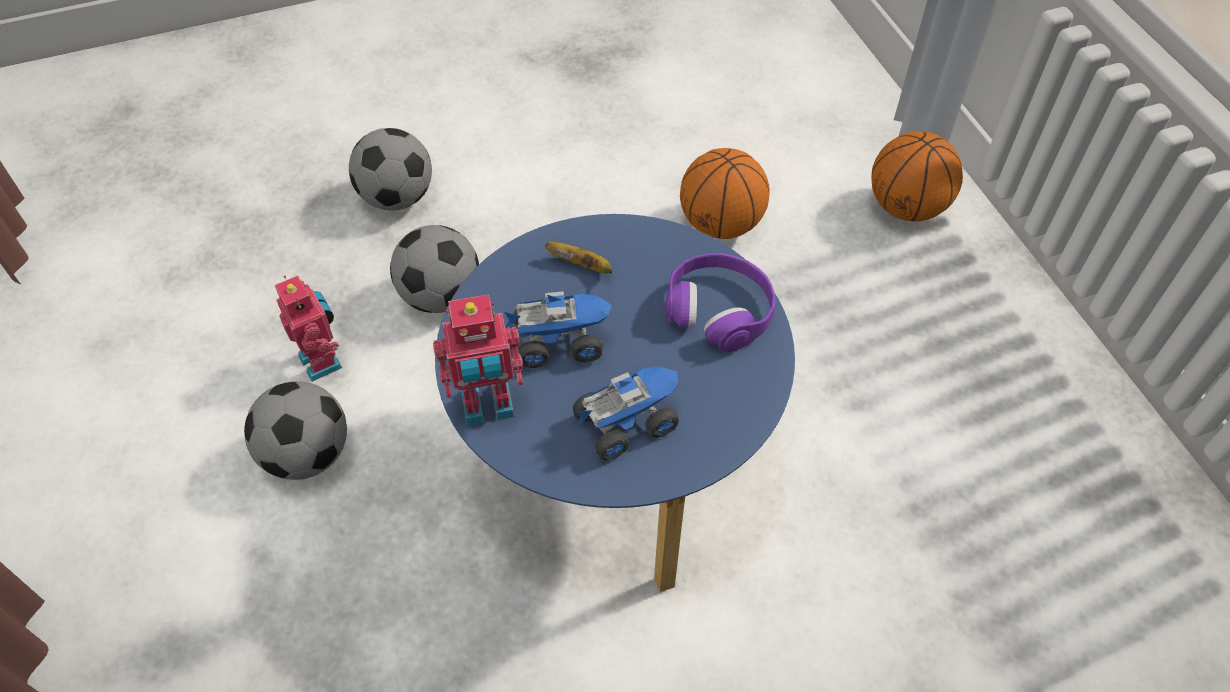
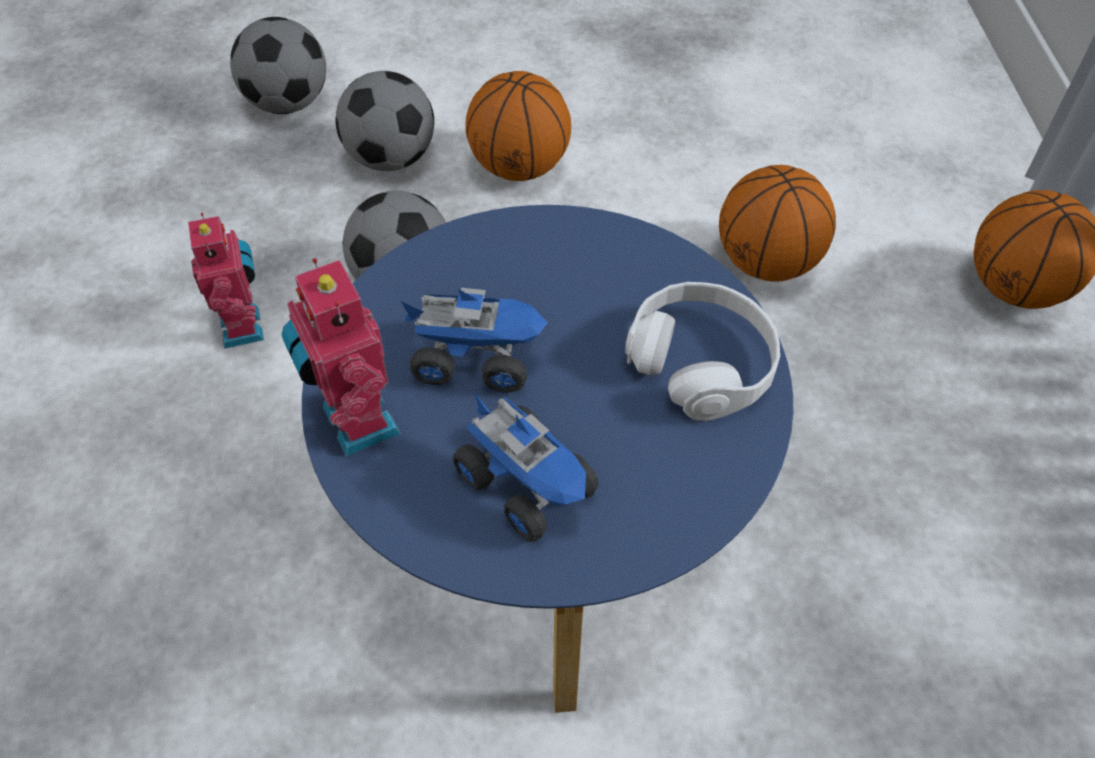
camera: 15 degrees right, 0 degrees up
(307, 454) = (189, 433): football -> football (287, 102)
(488, 407) = (355, 423): toy robot -> toy robot turned 60 degrees clockwise
(505, 185) = (520, 166): none -> basketball
(582, 266) = (539, 267): banana -> none
(626, 422) = (528, 484): toy truck -> toy truck turned 60 degrees clockwise
(719, 310) = (701, 361): purple headphones -> white headphones

